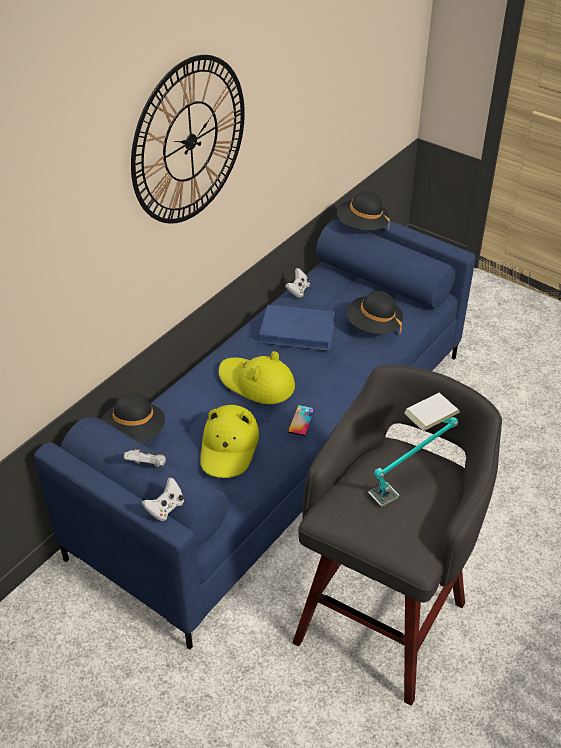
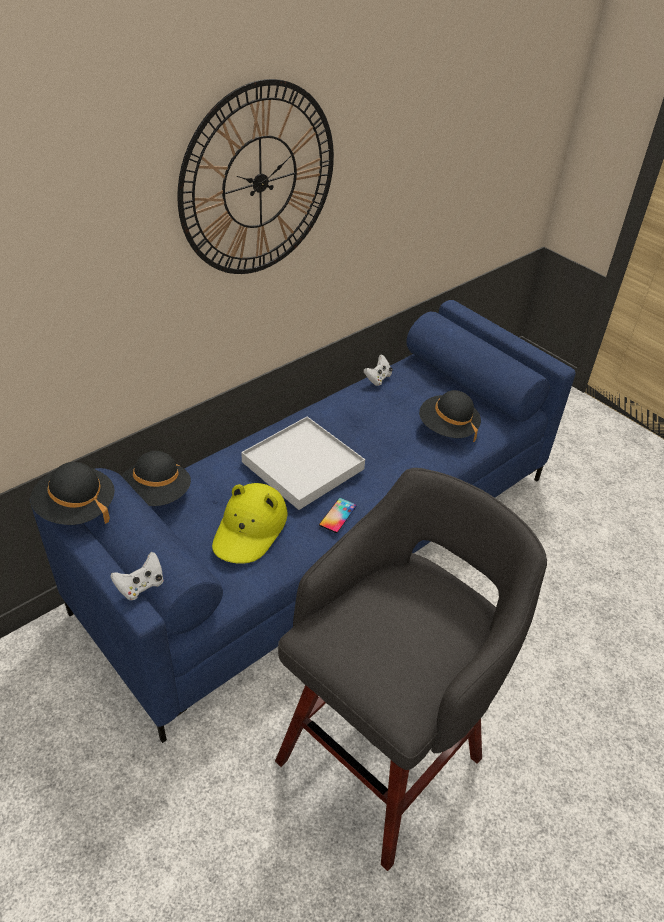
camera: 10 degrees right, 0 degrees up
(147, 465) = (140, 533): white game controller -> none
(256, 383) = (303, 466): yellow hat -> white tray
(298, 331) = (364, 419): blue book -> none
(362, 226) = (459, 322): black hat -> black hat (76, 508)
(410, 481) = (425, 613): table lamp -> none

